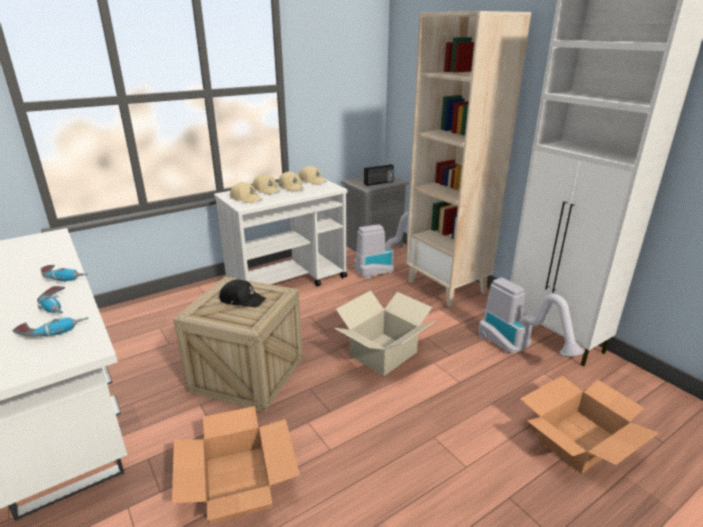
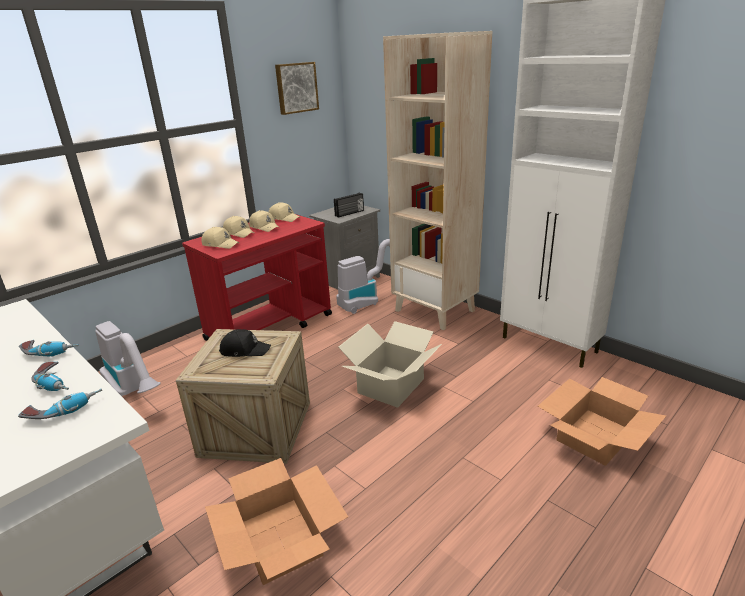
camera: 10 degrees left, 0 degrees up
(288, 281) = (270, 326): white cart -> red cart
(340, 59) = (296, 87): none -> picture
(518, 349) = (519, 361): vacuum cleaner -> vacuum cleaner (134, 391)

